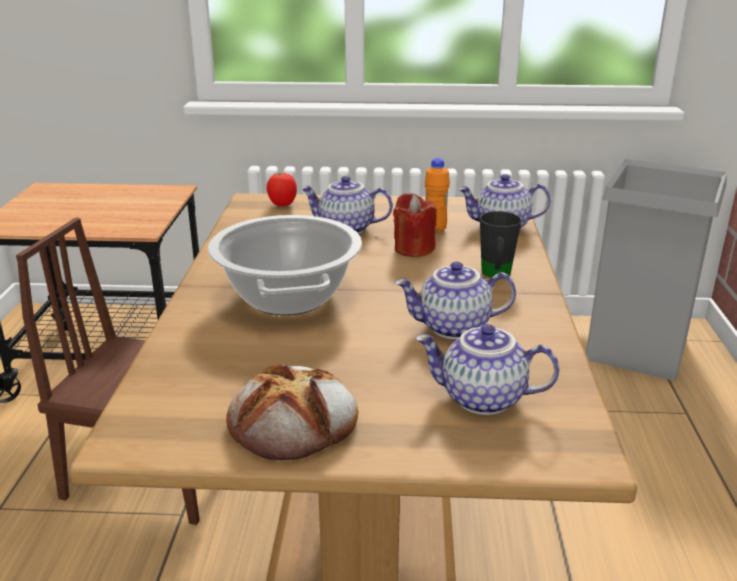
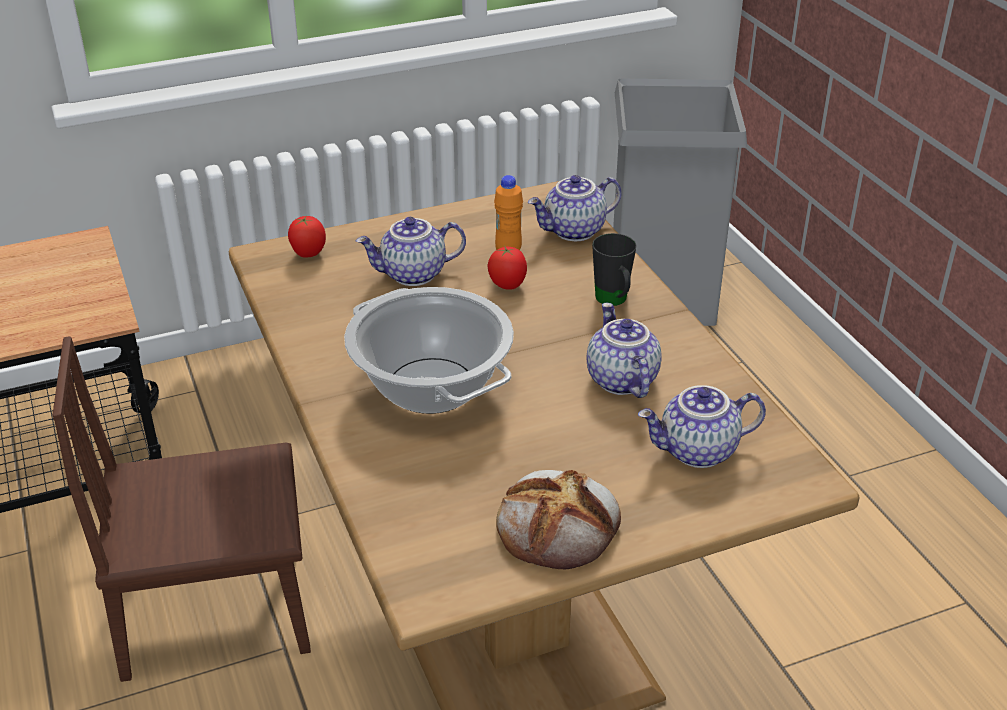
camera: 25 degrees left, 10 degrees up
(413, 249) = (507, 286): red candle -> tomato
(453, 328) = (620, 380): teapot -> teapot turned 105 degrees clockwise

